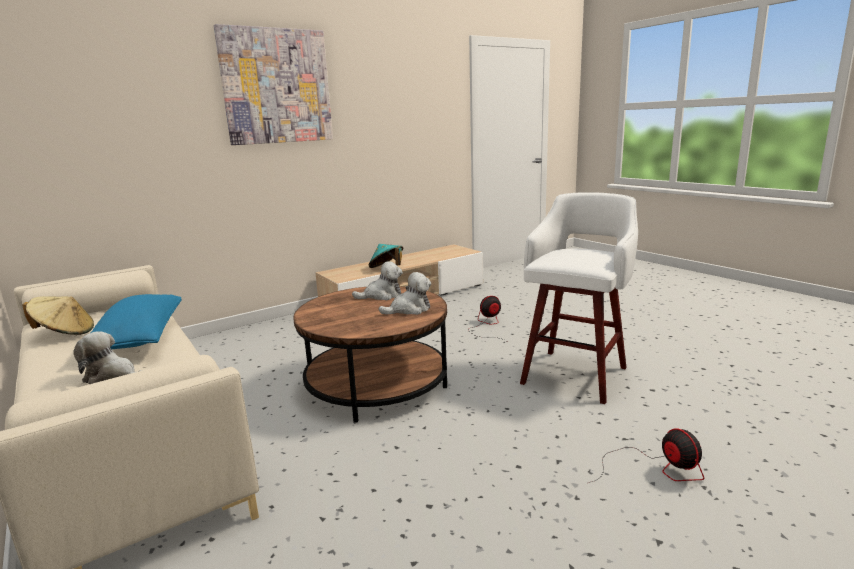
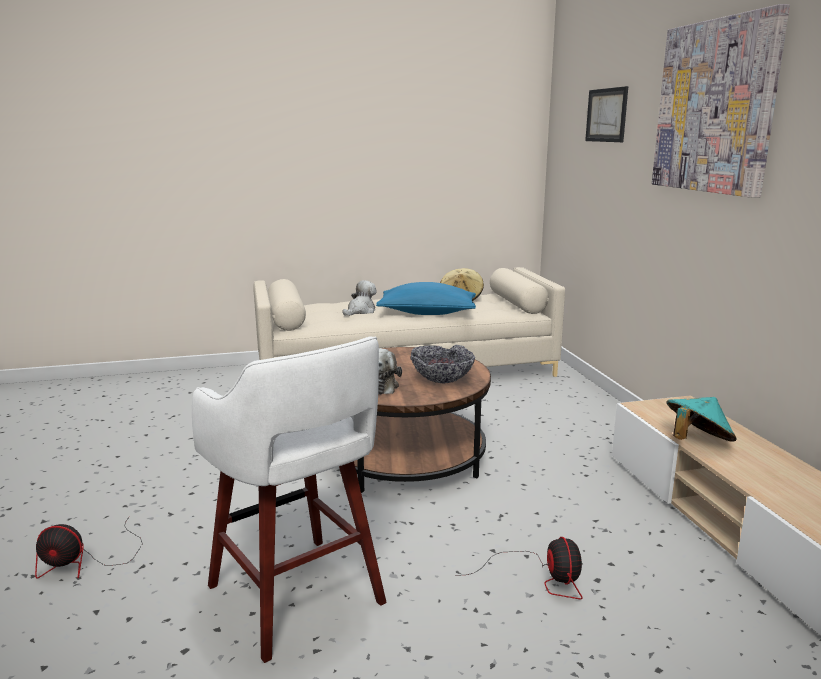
camera: 110 degrees right, 0 degrees up
(121, 90) = (606, 115): none -> picture
(381, 295) = (443, 380): plush toy -> bowl

